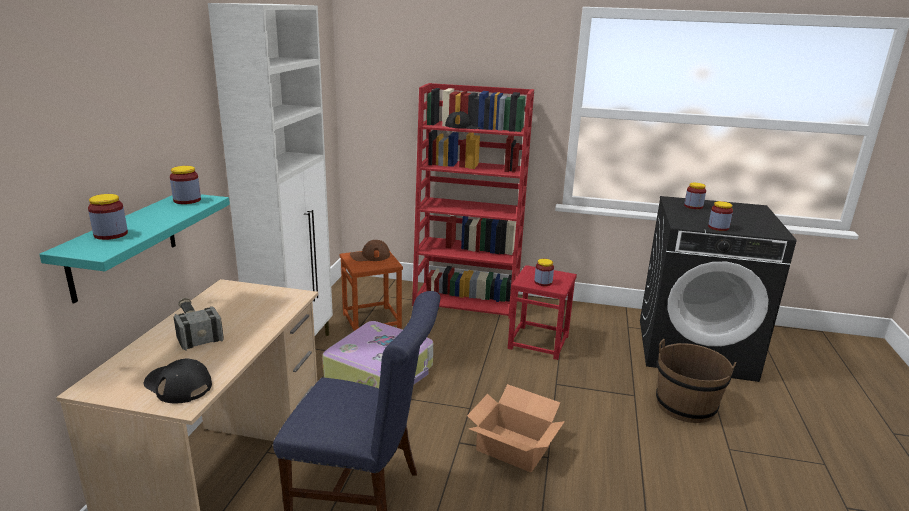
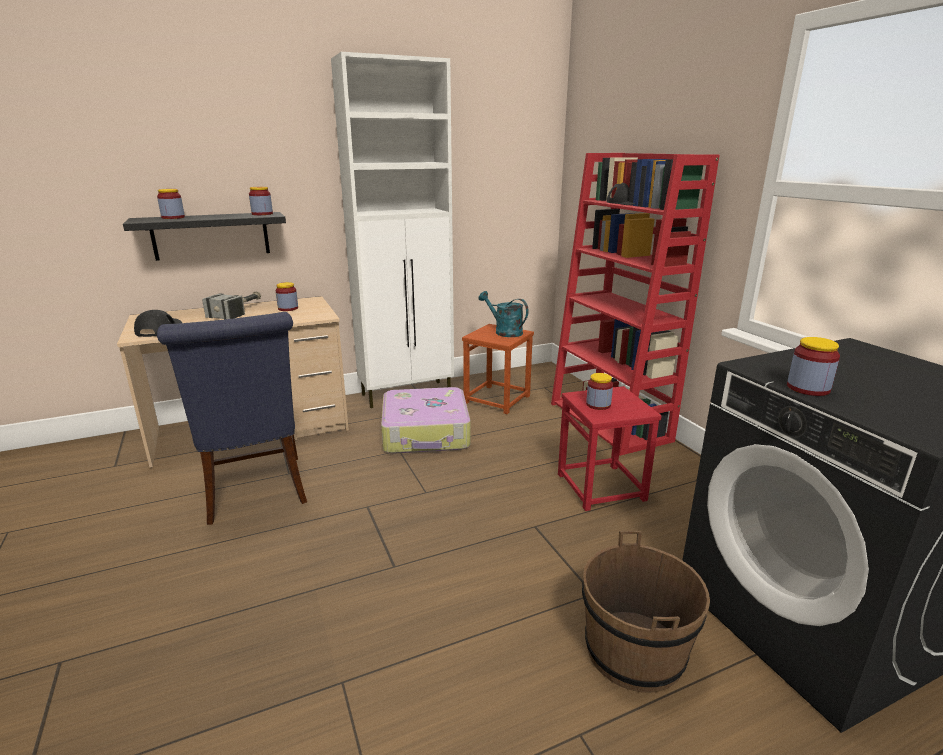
camera: 55 degrees right, 0 degrees up
(123, 245) = (211, 235): turquoise shelf -> black shelf
(370, 256) = (504, 332): brown cap -> turquoise watering can
(512, 447) = (390, 538): cardboard box -> none
(693, 206) = (866, 360): jar -> jar (288, 308)

